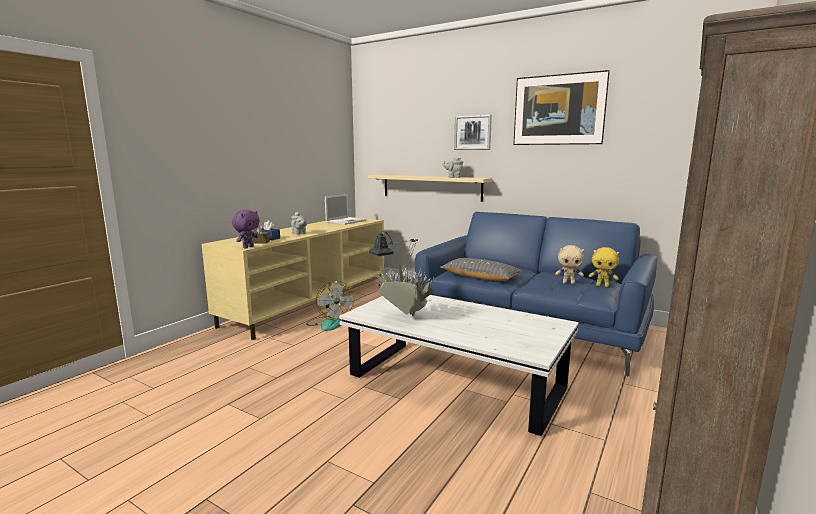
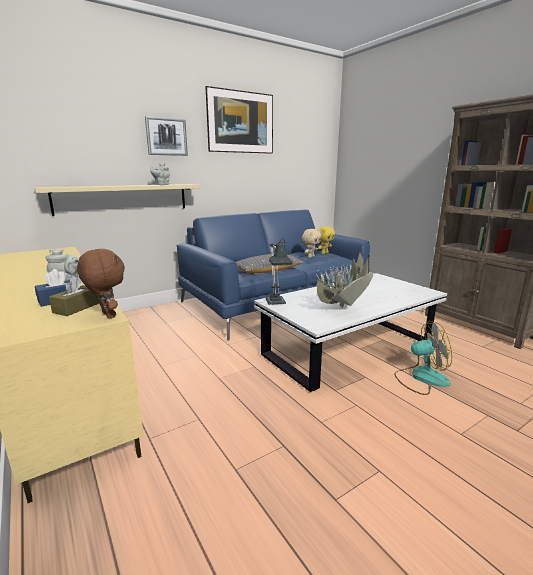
camera: 65 degrees left, 5 degrees up
(248, 247) = (107, 315): purple plush toy -> brown plush toy
(329, 323) = (159, 381): fan -> fan (421, 378)
(346, 221) = (39, 257): laptop -> none

